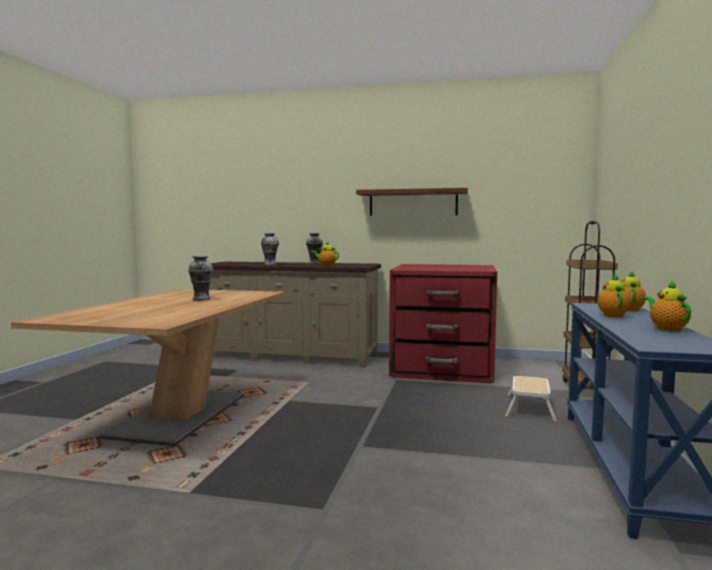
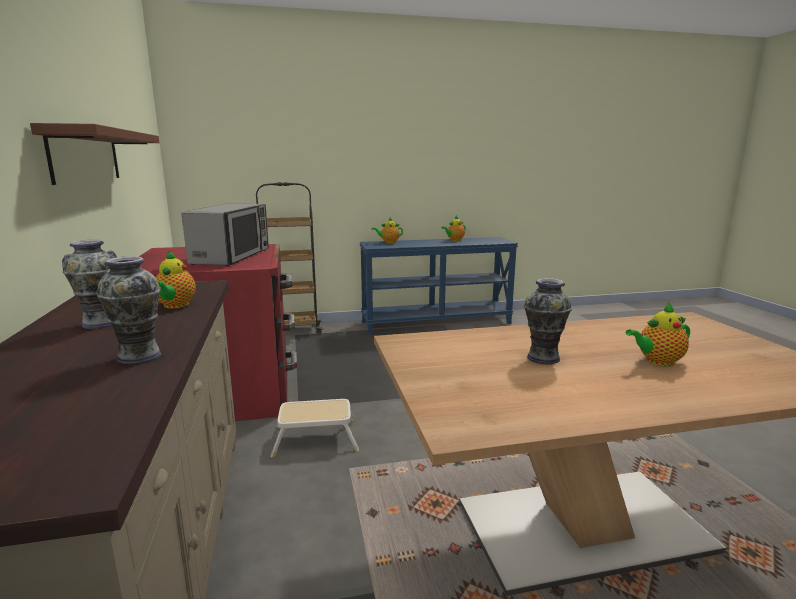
camera: 115 degrees left, 10 degrees up
(441, 268) = (232, 256): none -> microwave
(530, 408) = (353, 344): beige step ladder -> beige step ladder (316, 437)
(612, 315) = (420, 244): teapot -> teapot (657, 361)

